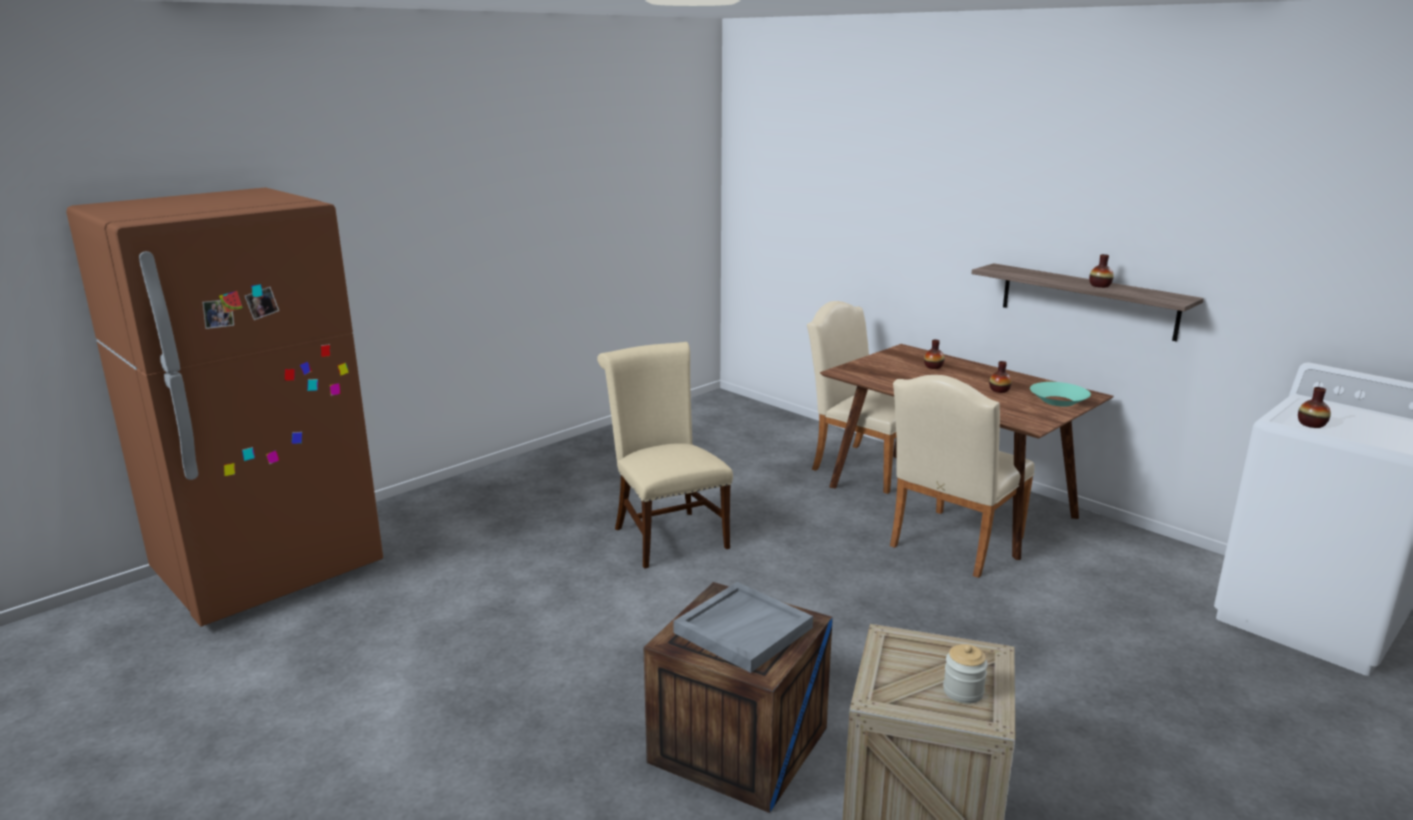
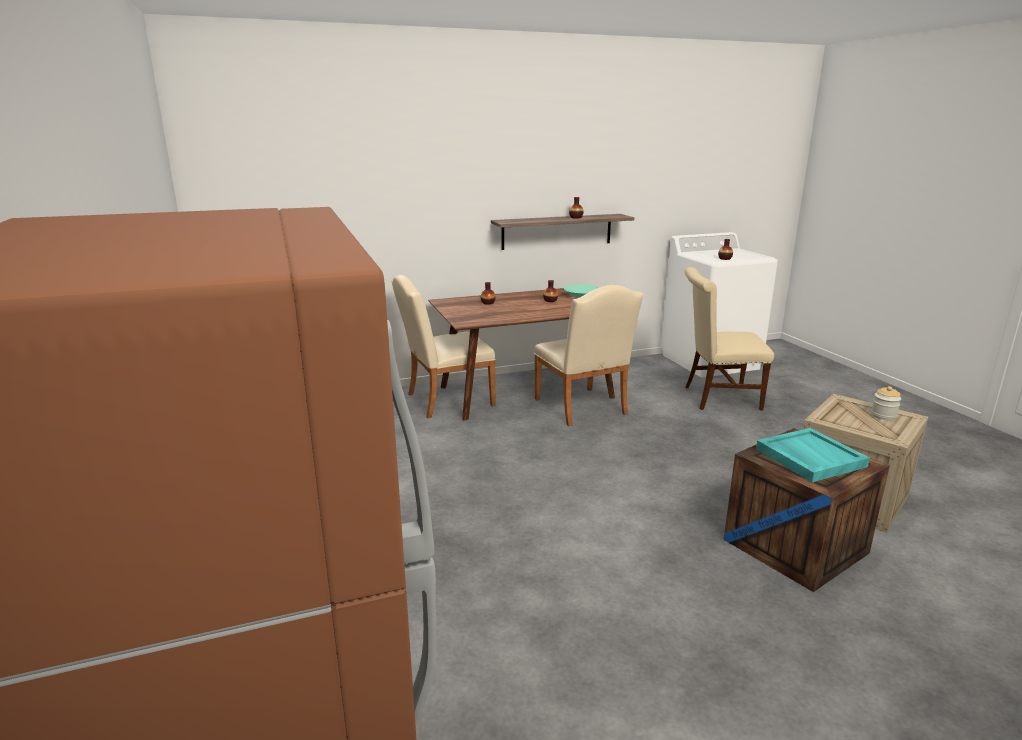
camera: 65 degrees left, 0 degrees up
(666, 535) = (476, 504): beige chair -> beige chair (716, 398)
(743, 629) = (809, 457): grey tray -> turquoise tray

